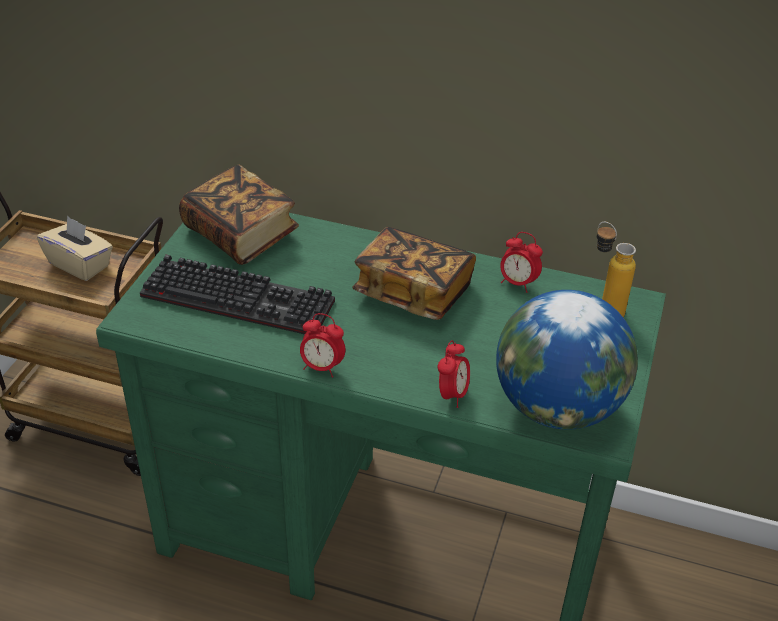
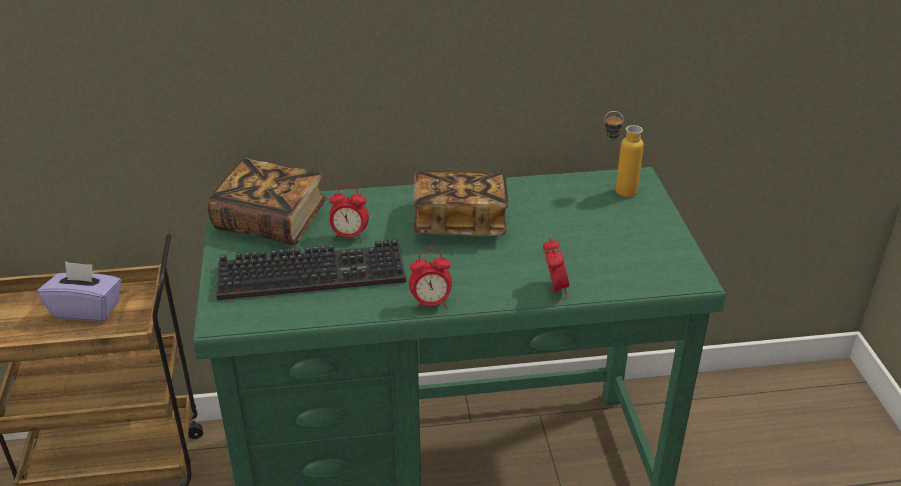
camera: 25 degrees left, 5 degrees down
(80, 264) = (87, 309): beige tissue box -> purple tissue box
(517, 283) = (538, 191): alarm clock -> alarm clock (349, 236)
(557, 408) = (641, 271): globe -> none

